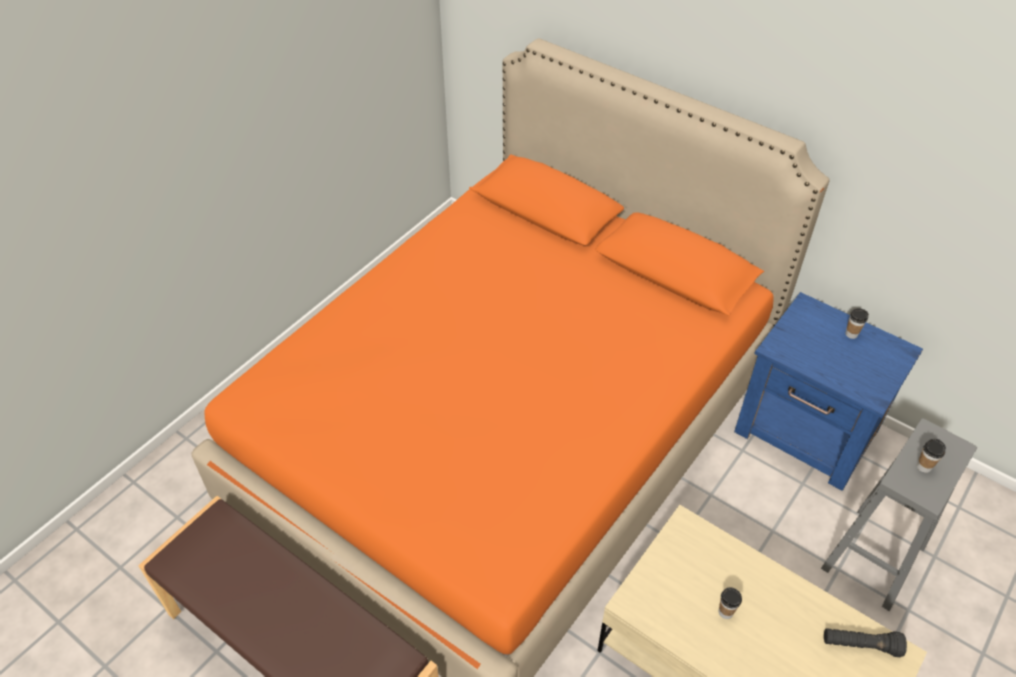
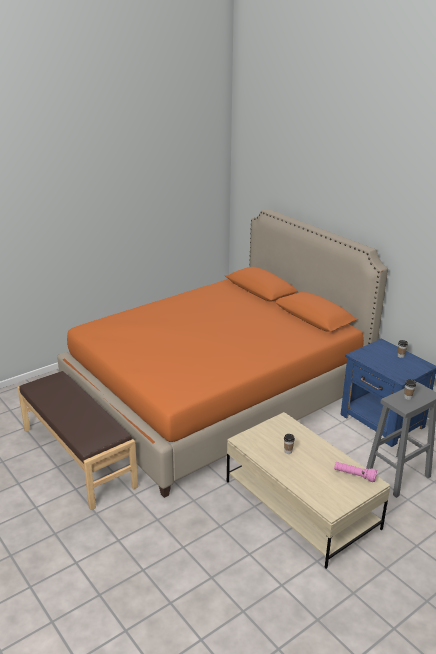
camera: 15 degrees right, 20 degrees down
(860, 645) = (354, 475): black flashlight -> pink flashlight

